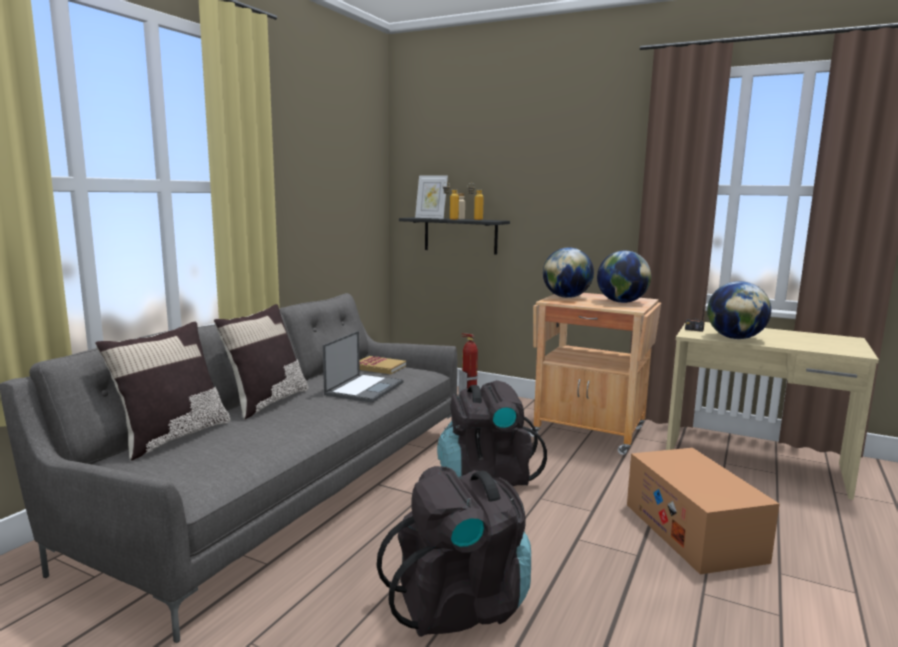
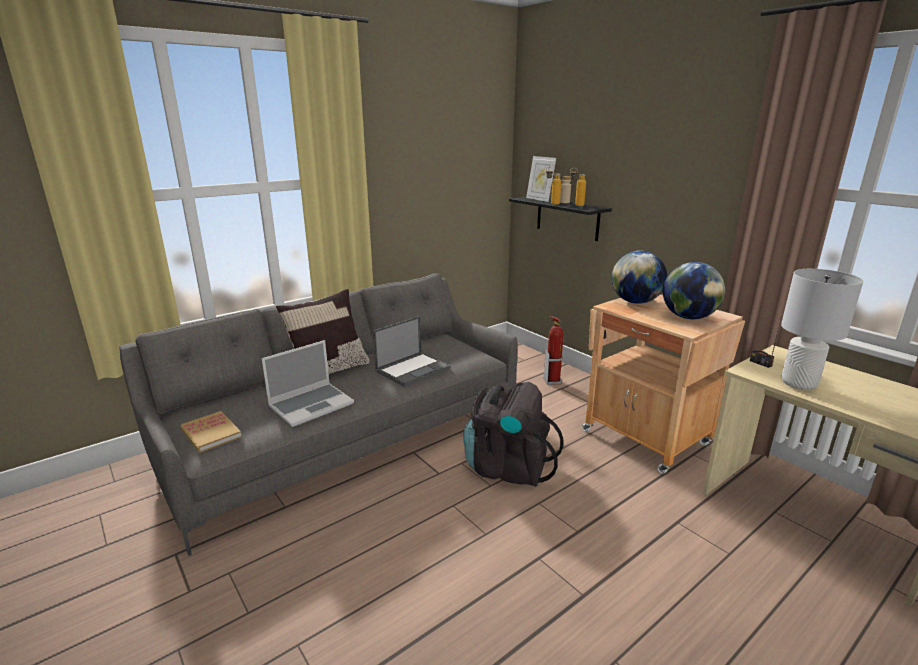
camera: 25 degrees right, 10 degrees up
(172, 437) = (239, 395): pillow -> none
(281, 431) = (311, 405): none -> laptop
(379, 367) = (447, 346): book -> book (211, 433)
(460, 605) = (389, 592): black backpack -> none
(693, 531) = (664, 586): cardboard box -> none
(735, 338) = (799, 385): globe -> grey table lamp

